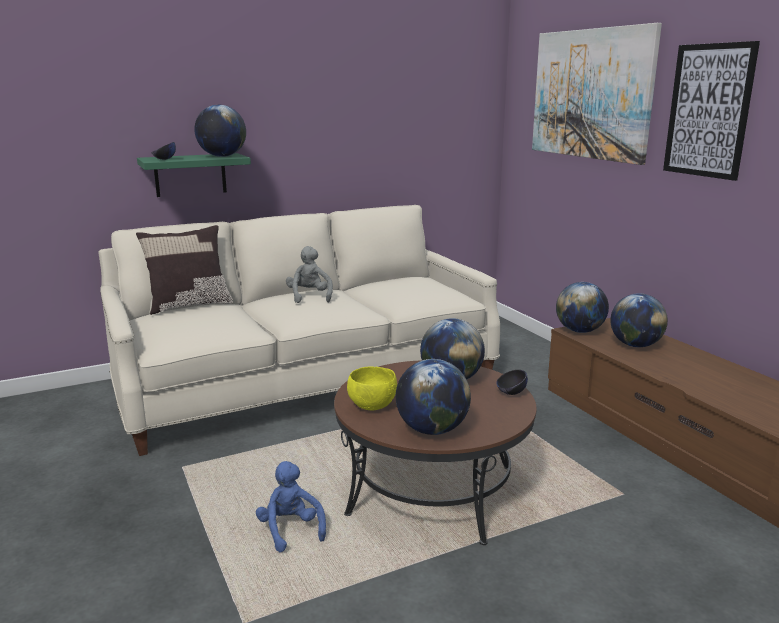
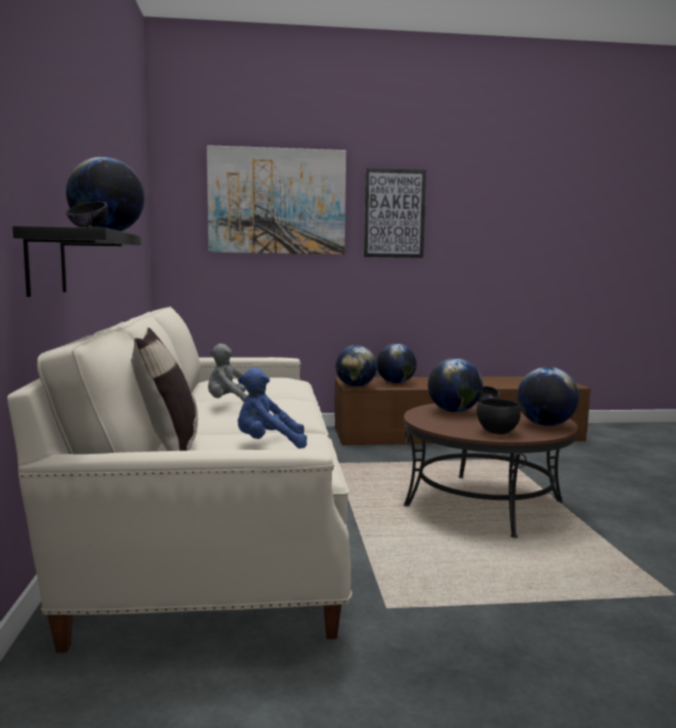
camera: 70 degrees left, 10 degrees down
(190, 175) = (45, 262): green shelf -> black shelf
(290, 530) = (535, 562): blue plush toy -> blue plush toy (268, 444)
(371, 406) = (497, 432): yellow bowl -> black bowl

